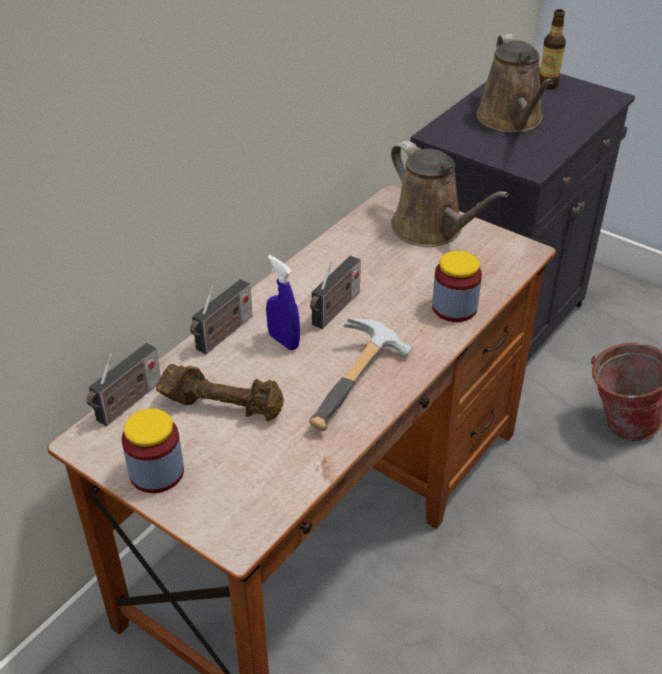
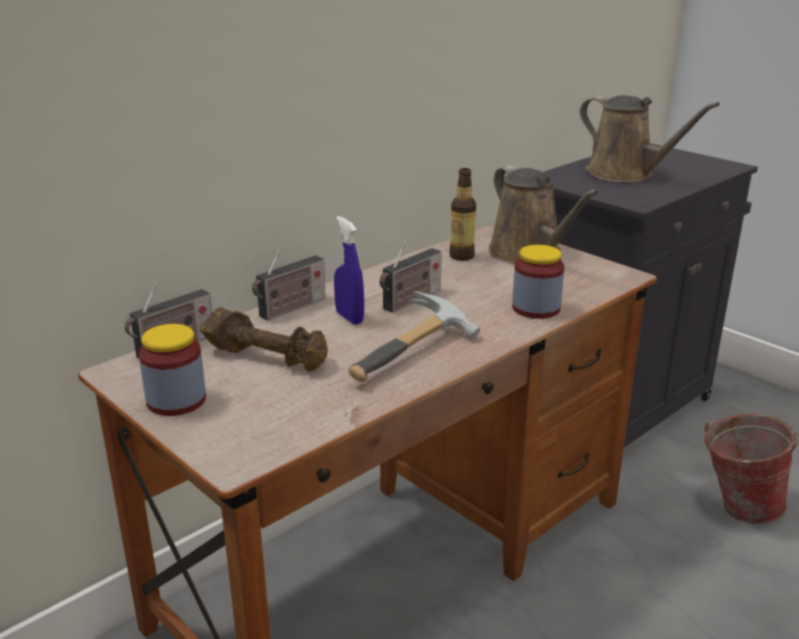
camera: 10 degrees right, 15 degrees down
(511, 120) = (625, 174): brown watering can -> brown watering can turned 45 degrees counterclockwise
(547, 84) = (668, 155): bottle -> bottle (462, 256)

